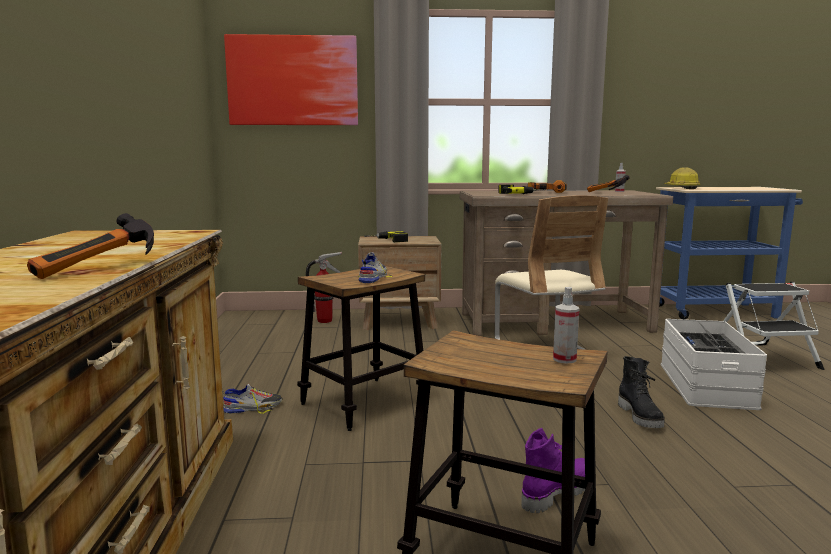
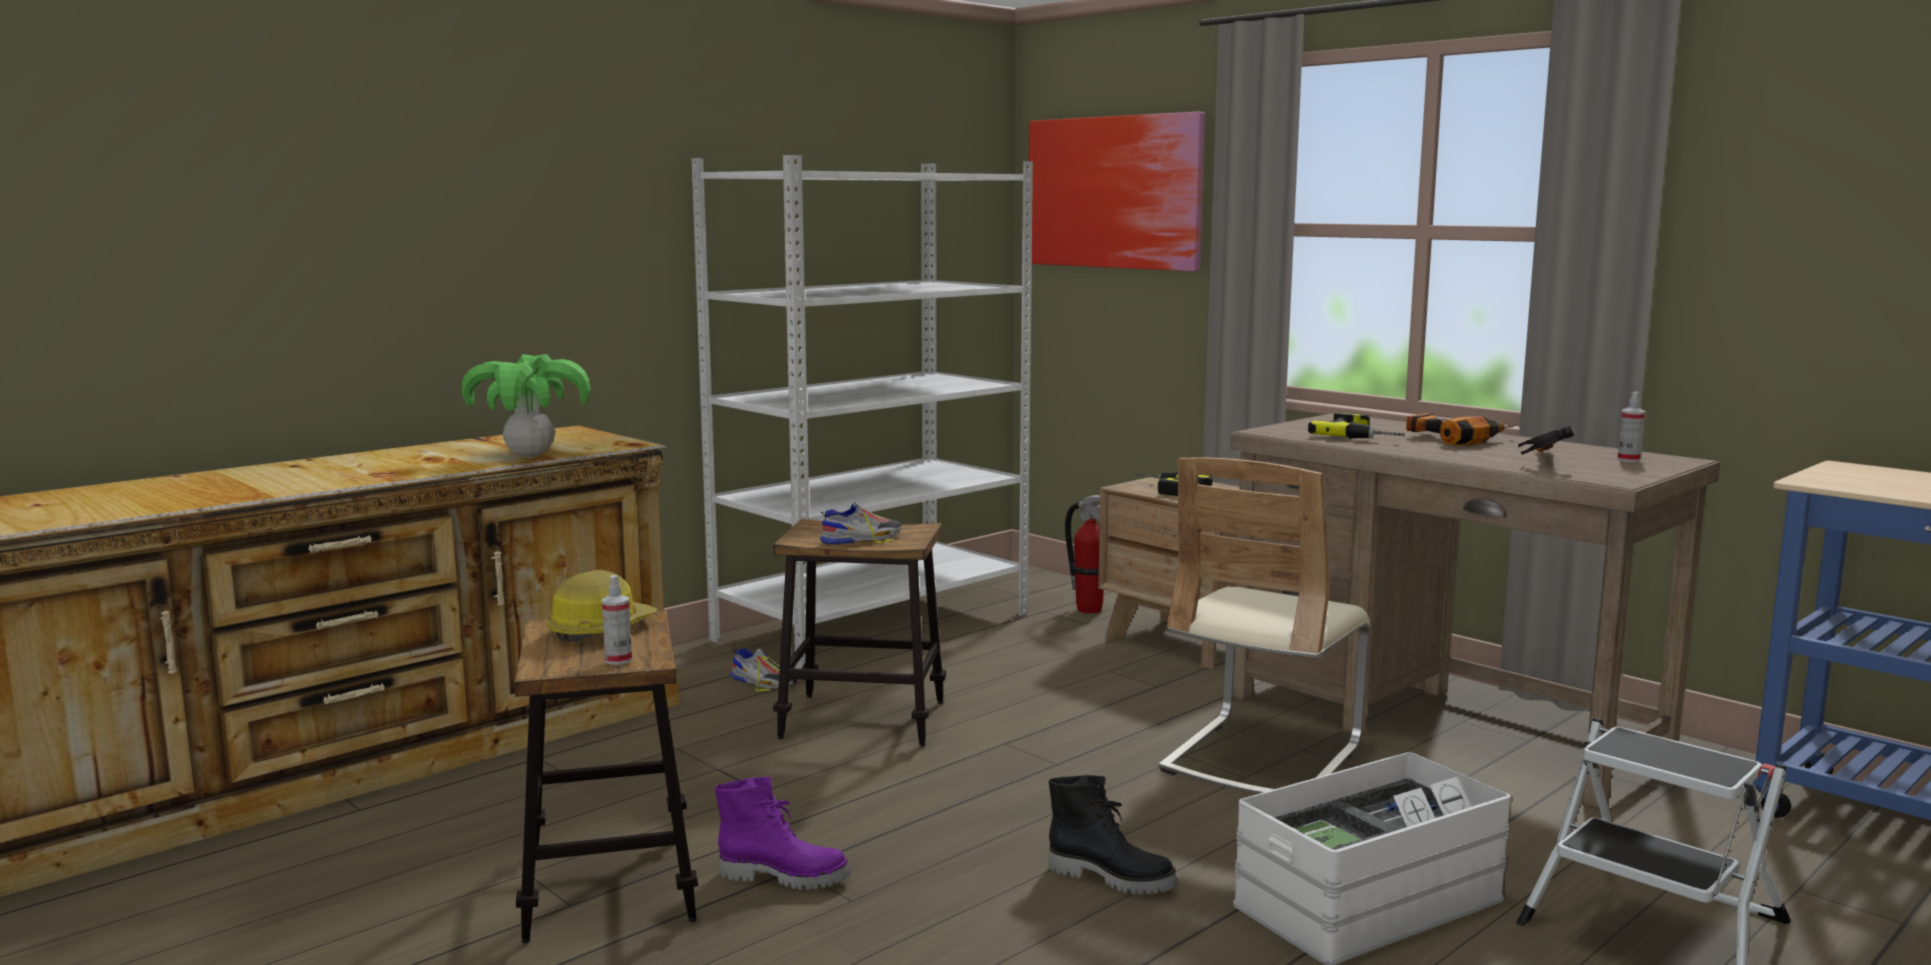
camera: 50 degrees right, 0 degrees up
(101, 269) = (395, 475): hammer -> none
(153, 244) = (529, 455): none -> potted plant
(237, 359) = (873, 626): none -> white bookcase
(641, 416) = (1112, 878): black boot -> black boot turned 105 degrees counterclockwise
(681, 188) = (1839, 474): hard hat -> hard hat (600, 629)

